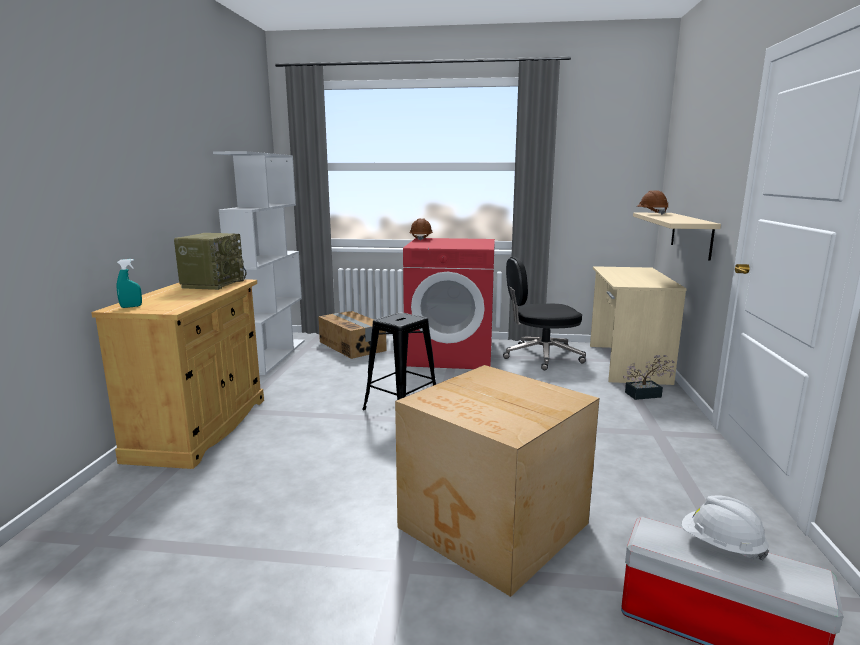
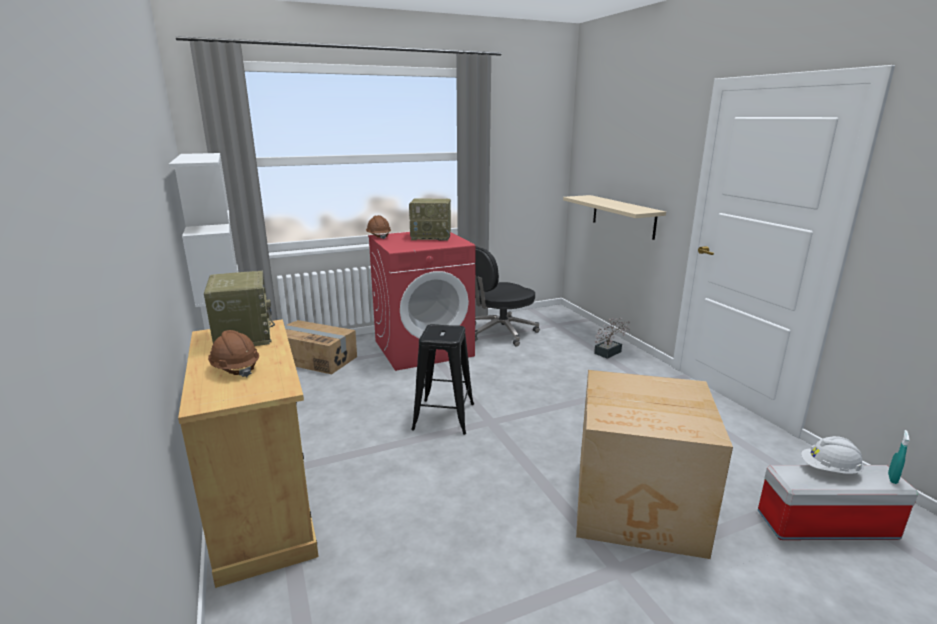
camera: 30 degrees left, 5 degrees up
(131, 306) = (217, 395): turquoise spray bottle -> turquoise spray bottle (892, 478)
(467, 242) = (432, 237): none -> radio
(626, 363) = (567, 325): beige desk -> none
(651, 214) = (584, 198): brown hard hat -> brown hard hat (235, 368)

